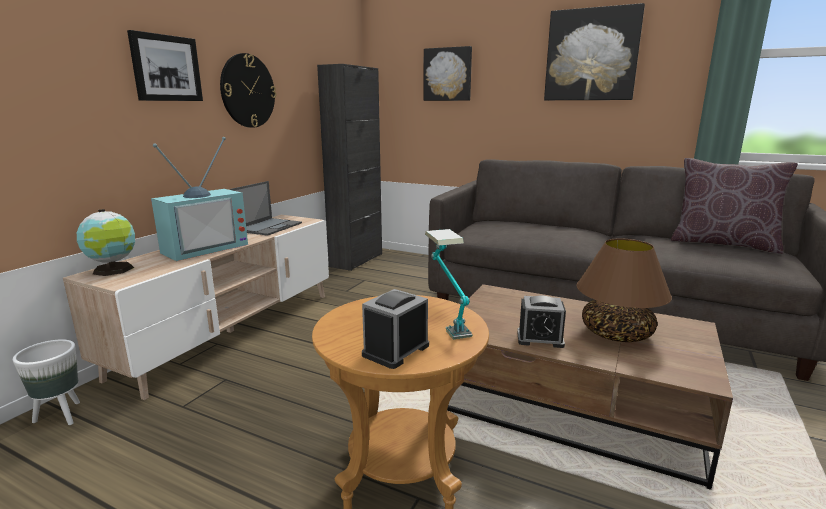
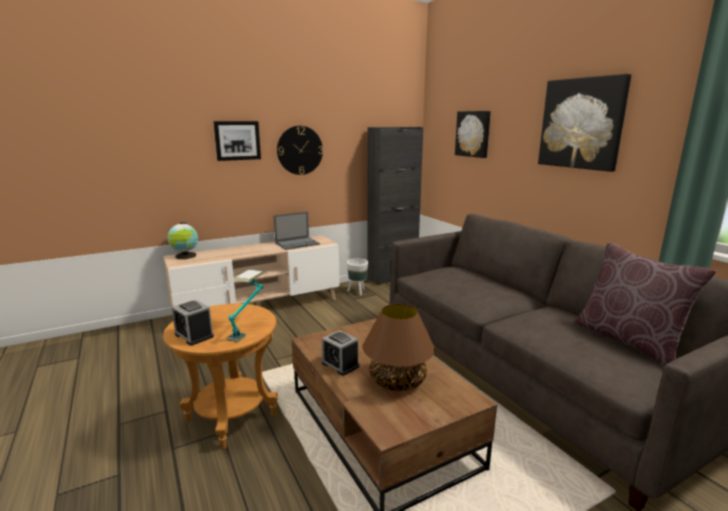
camera: 35 degrees right, 0 degrees up
(61, 416) = (147, 327): white planter -> white planter (357, 292)
(204, 247) = (242, 251): television -> none
(396, 350) = (194, 335): alarm clock -> alarm clock turned 120 degrees counterclockwise

